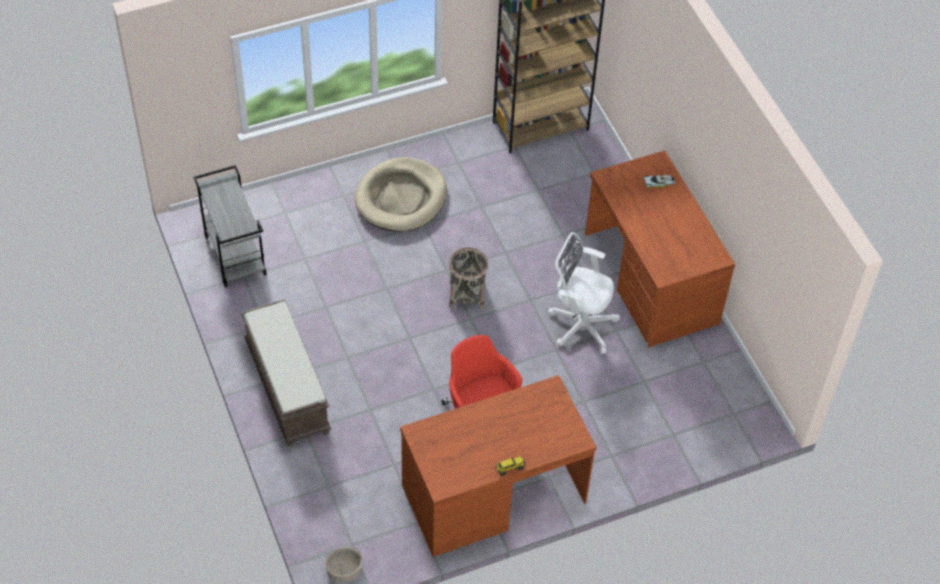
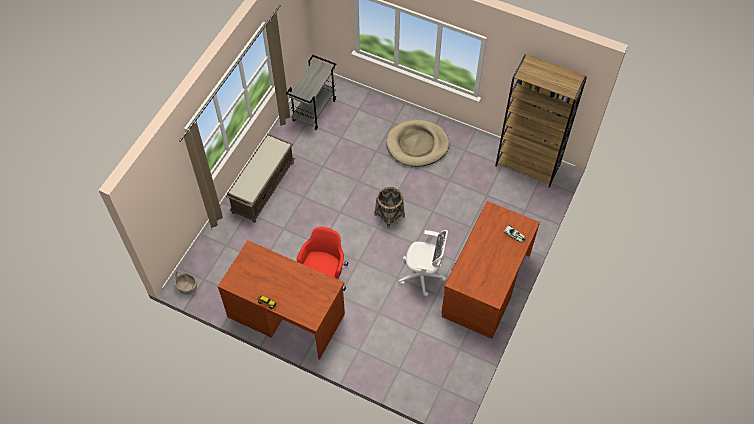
camera: 50 degrees right, 5 degrees up
(579, 324) = (423, 276): white office chair -> white office chair turned 120 degrees clockwise

